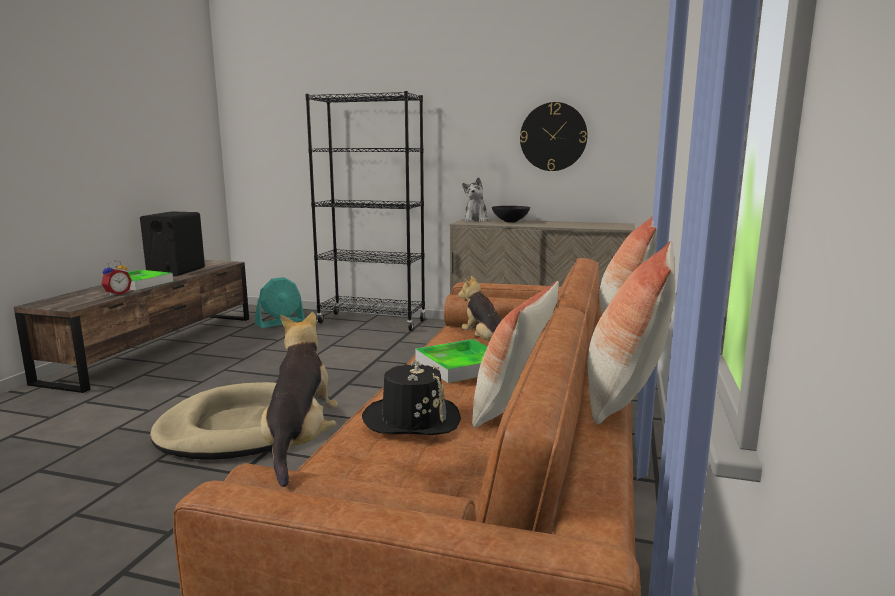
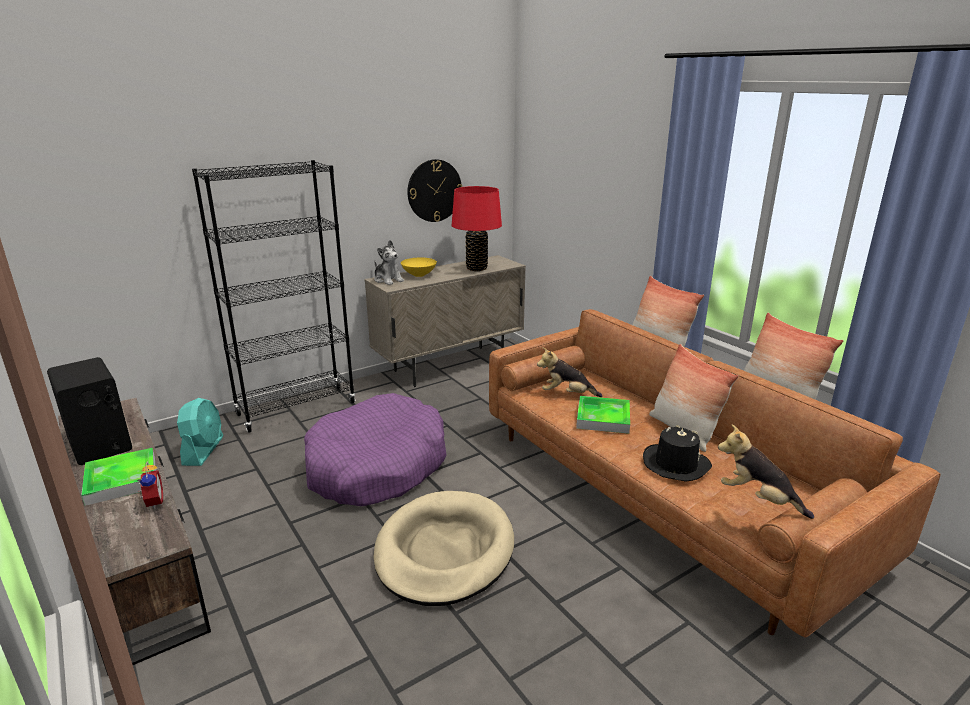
camera: 50 degrees left, 10 degrees up
(333, 366) = (376, 466): none -> purple dog bed
(510, 221) = (419, 275): black bowl -> yellow bowl
(576, 225) = (476, 268): none -> red table lamp

